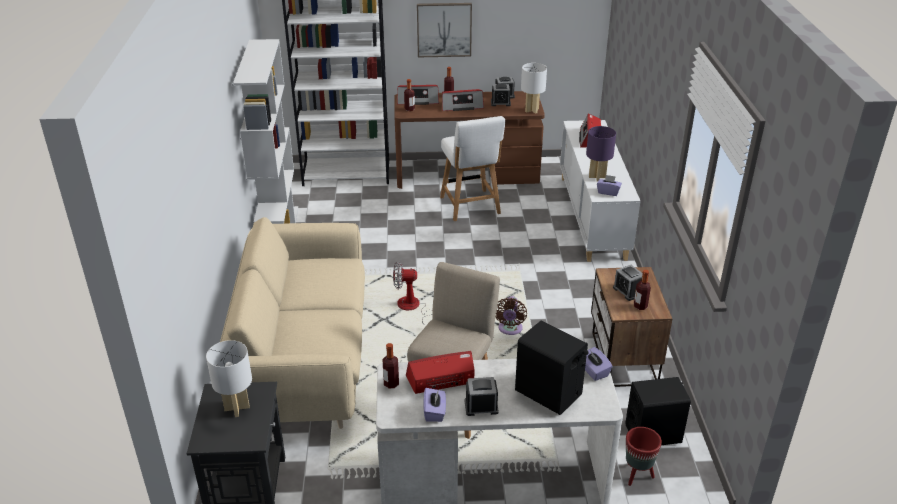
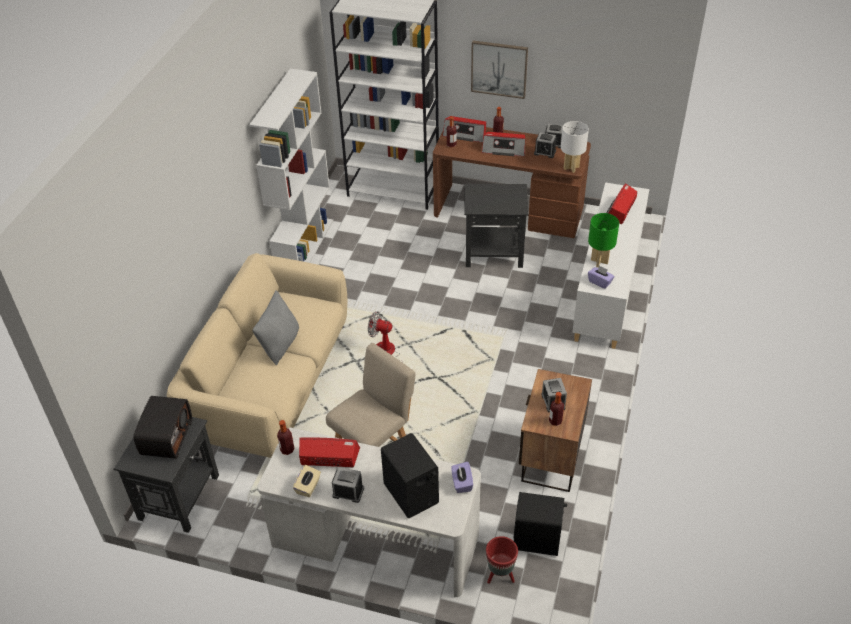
camera: 20 degrees right, 10 degrees up
(236, 408) = (166, 437): white table lamp -> radio
(316, 303) = (280, 344): none -> grey pillow
(435, 412) = (308, 487): purple tissue box -> beige tissue box
(471, 207) = (493, 253): white chair -> black side table
(509, 330) = (462, 399): brown fan -> none
(597, 177) = (599, 261): purple table lamp -> green table lamp

